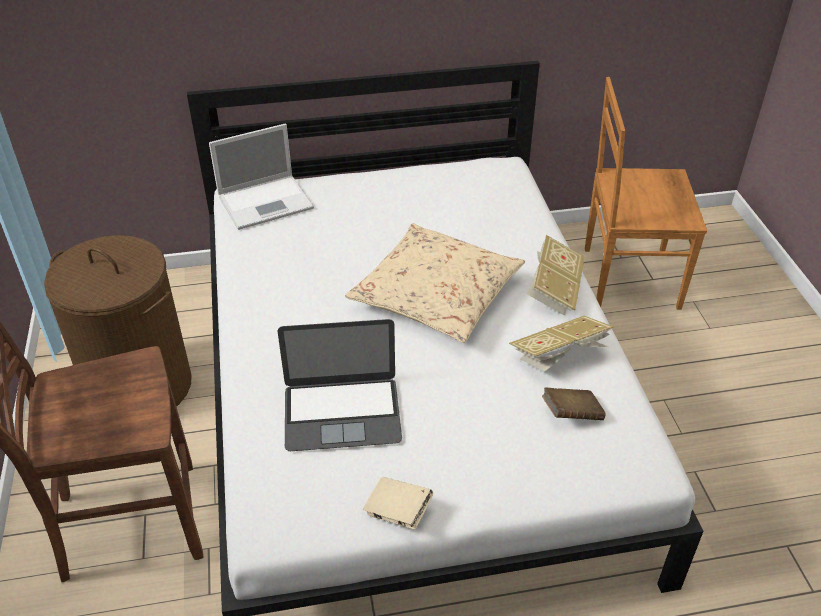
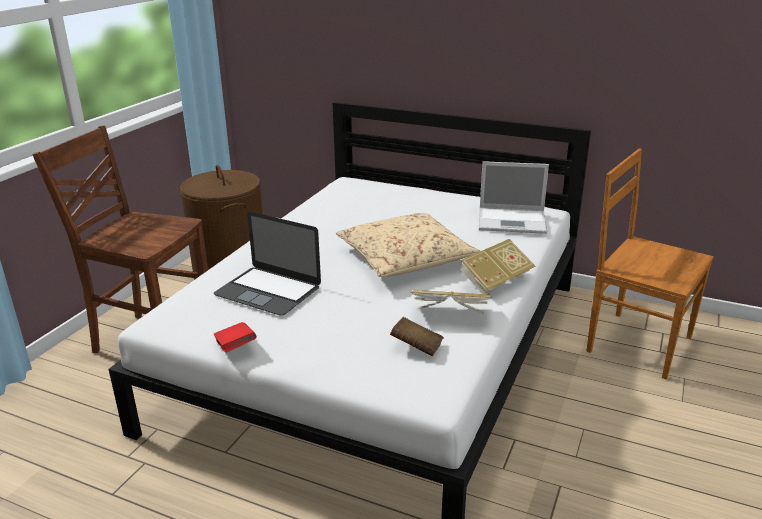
camera: 35 degrees right, 15 degrees down
(267, 201) = (359, 188): laptop -> laptop (513, 221)
(398, 512) = (235, 347): beige book -> red book

